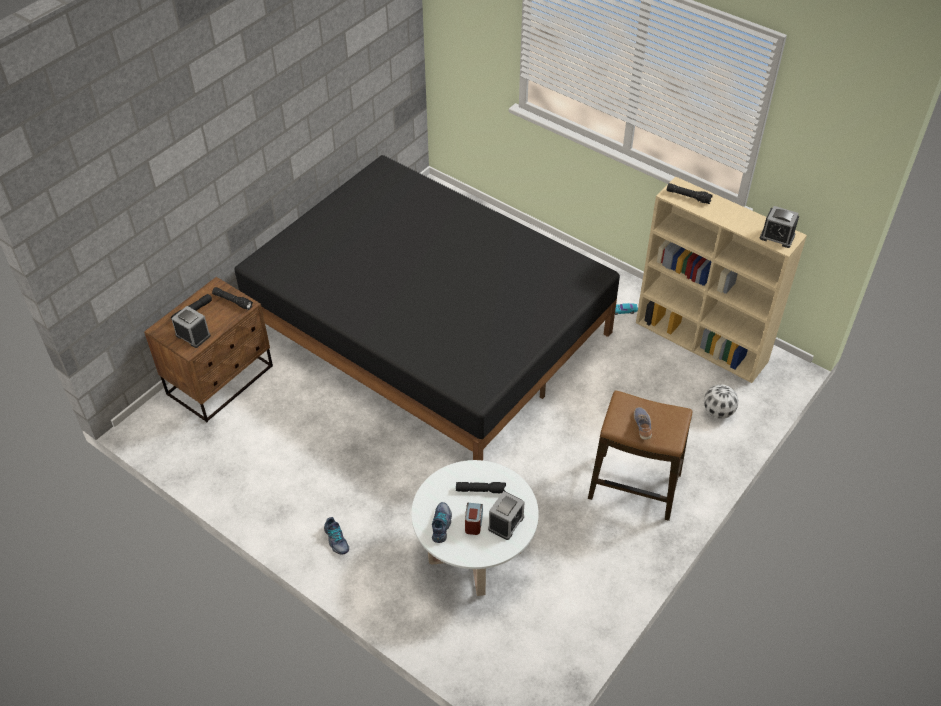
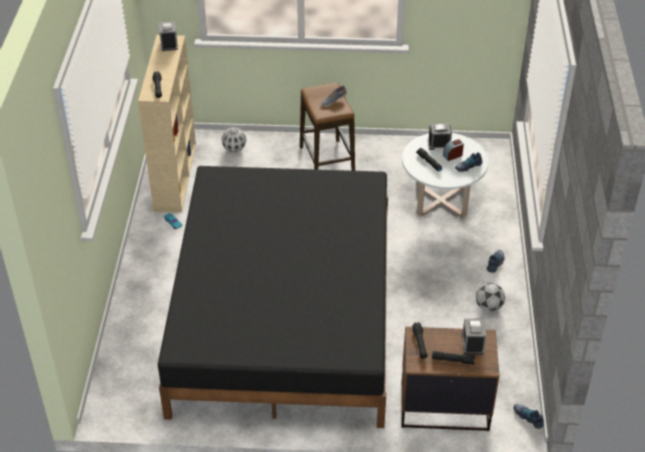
camera: 125 degrees left, 5 degrees down
(147, 431) = (528, 417): none -> shoe
(287, 490) = (488, 307): none -> football

